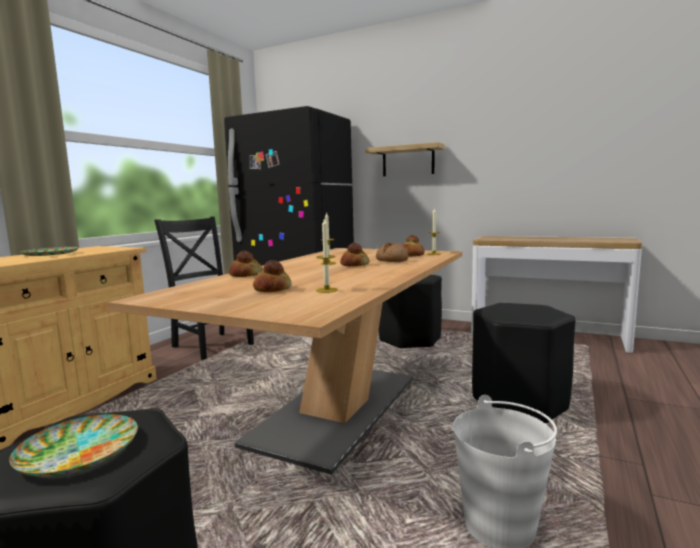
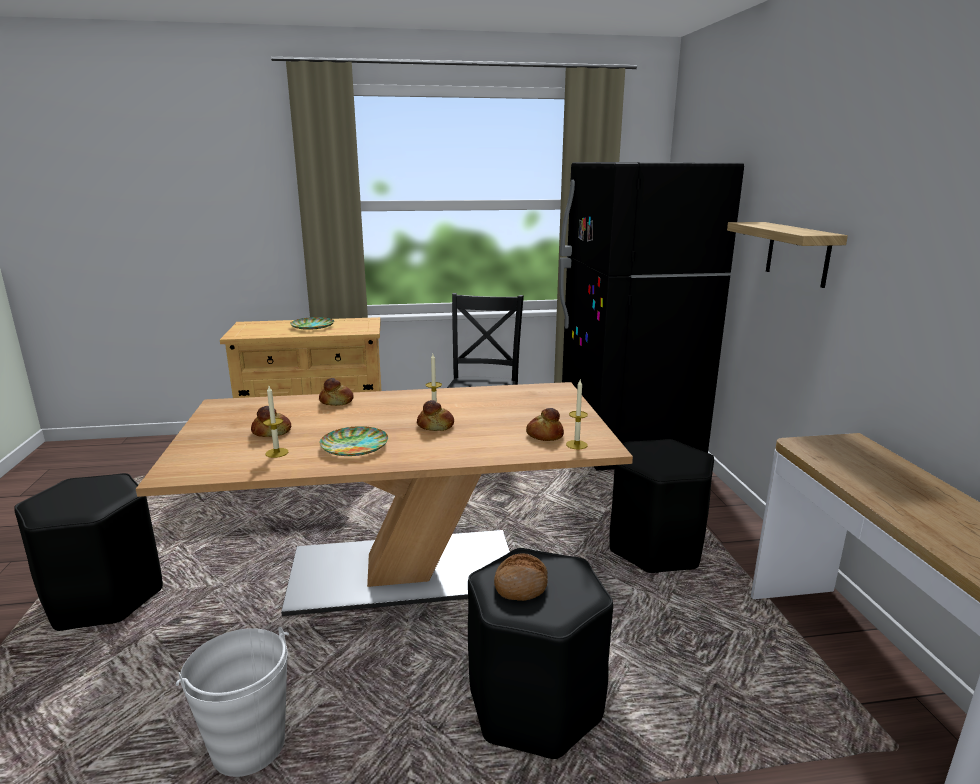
camera: 55 degrees right, 10 degrees up
(78, 451) = (74, 497): plate -> plate (354, 445)
(391, 260) = (486, 435): bread -> bread (521, 585)

